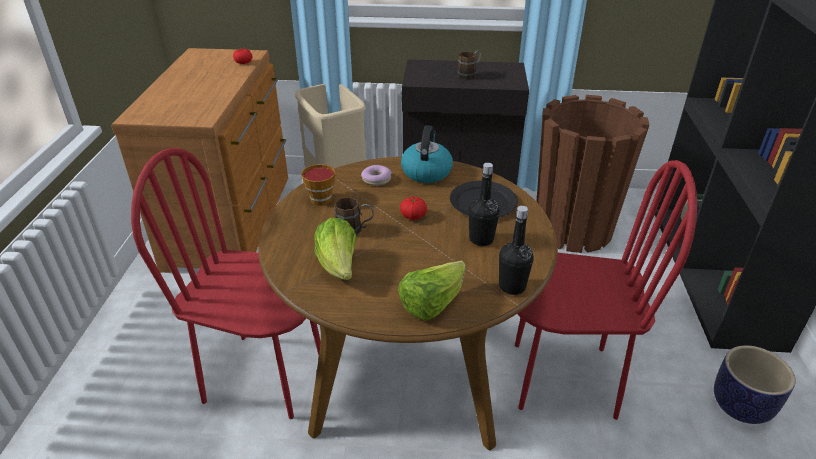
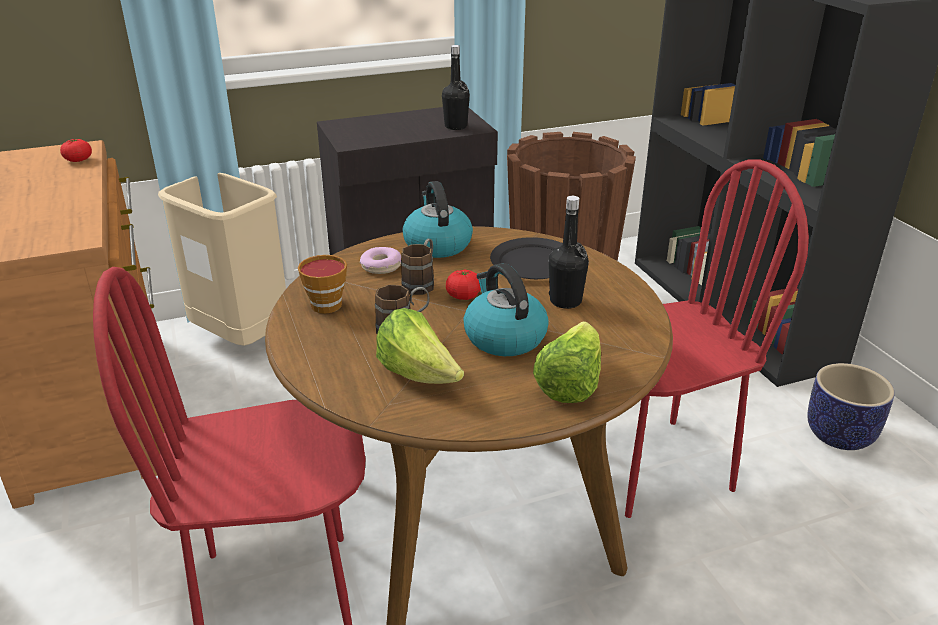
camera: 25 degrees left, 5 degrees down
(415, 255) = (503, 337): none -> kettle
(469, 75) = (412, 126): brown mug -> brown mug (421, 283)
(512, 286) = (642, 340): black bottle -> black bottle (456, 126)

